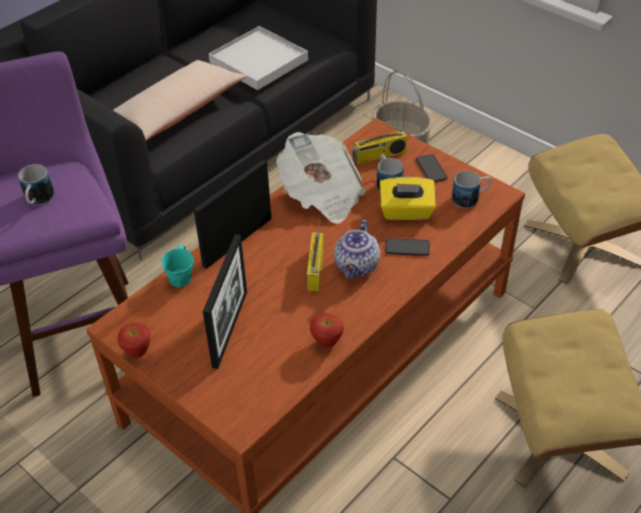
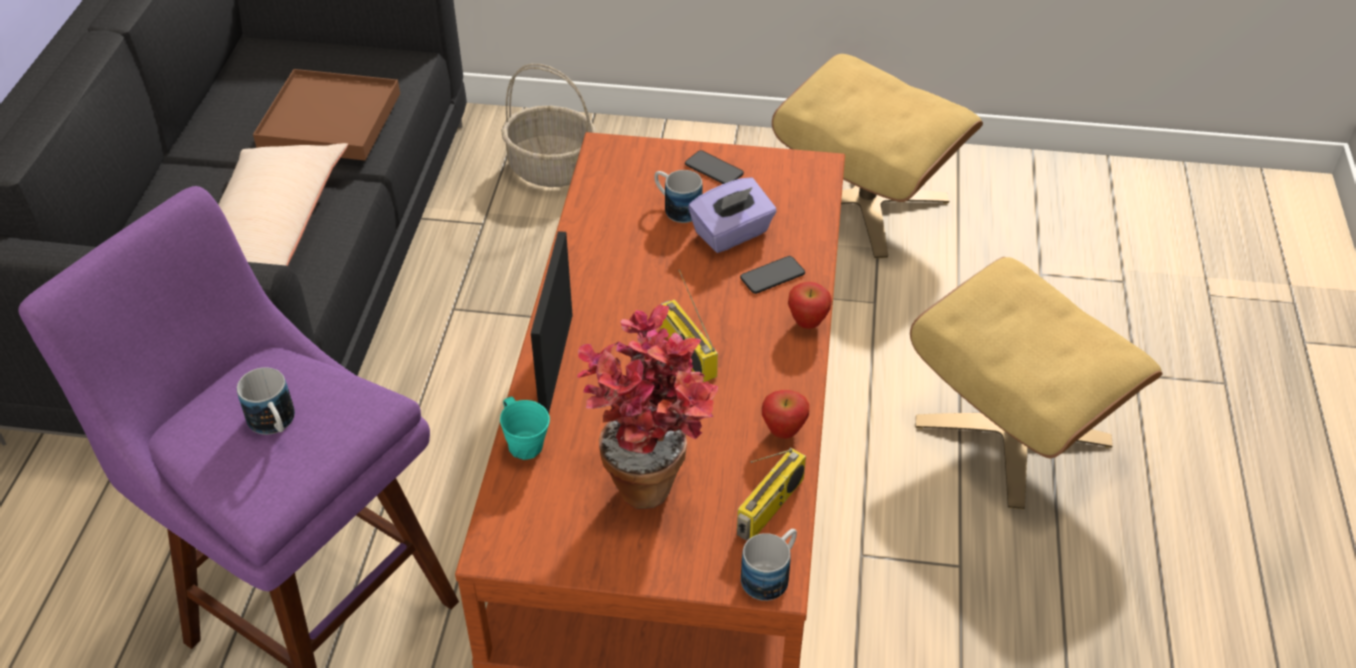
camera: 35 degrees left, 0 degrees up
(138, 352) = (559, 566): apple -> apple (807, 323)
(230, 328) = (650, 475): picture frame -> potted plant
(258, 61) = (329, 120): white tray -> brown tray
(322, 195) = (610, 257): newspaper -> none
(357, 267) = (735, 326): teapot -> none
(379, 156) = (636, 179): radio -> radio (770, 507)
(406, 212) = (732, 234): yellow tissue box -> purple tissue box
(470, 198) = (791, 185): mug -> mug (771, 574)

